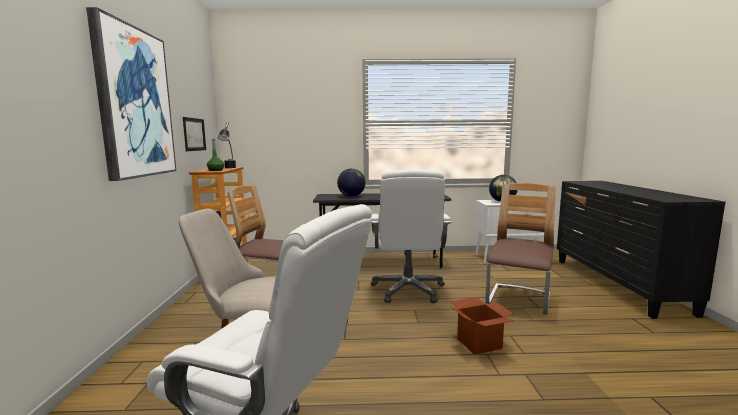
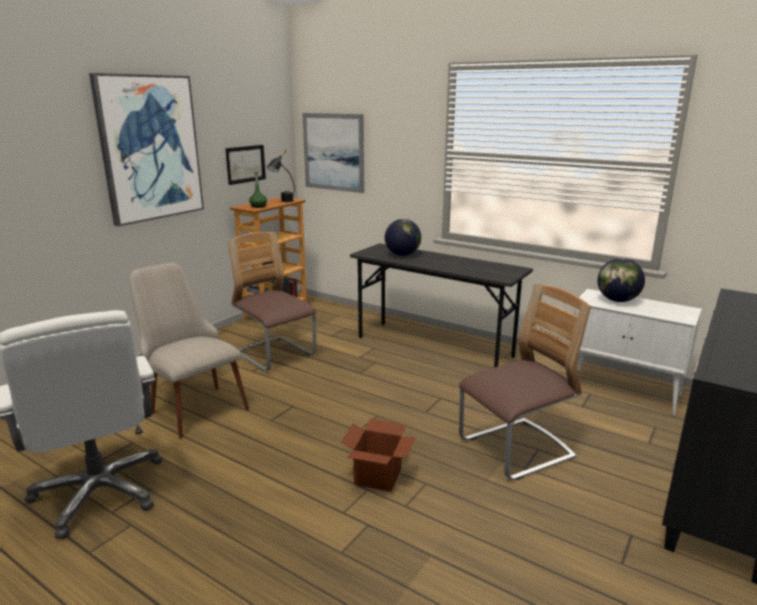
camera: 35 degrees right, 10 degrees up
(260, 128) = (333, 152): none -> picture
(408, 290) = (408, 391): white office chair -> none

